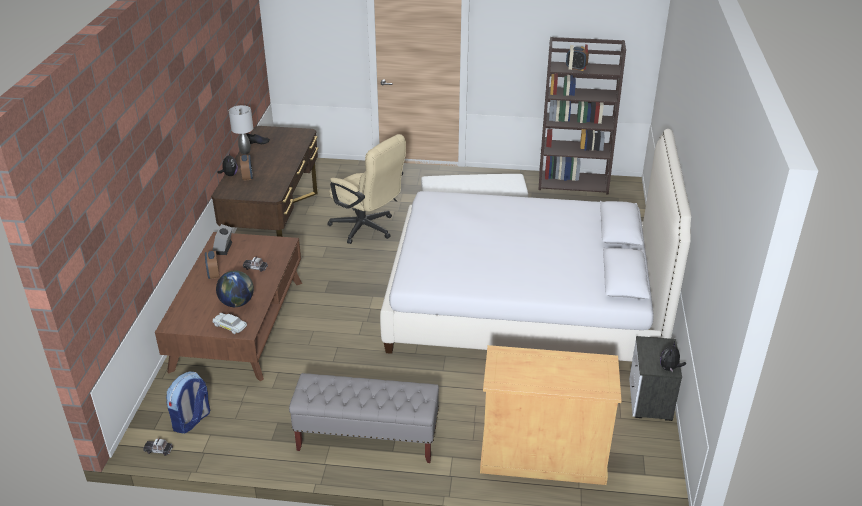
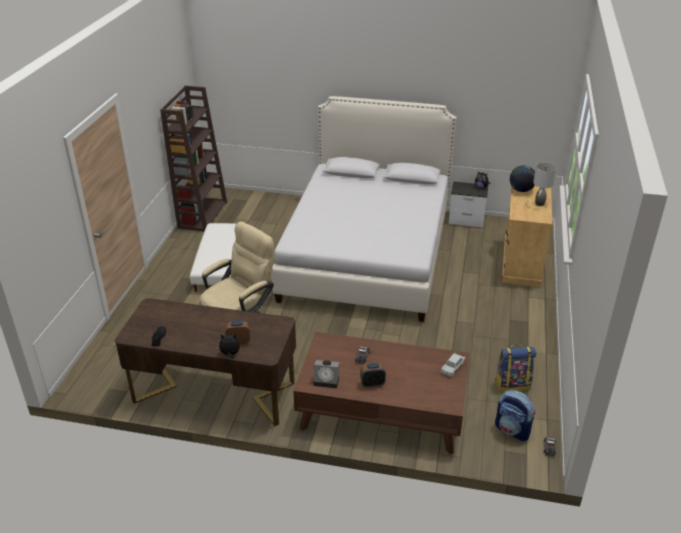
camera: 85 degrees left, 0 degrees up
(237, 303) = (418, 365): globe -> globe (521, 190)
(245, 151) = (178, 346): grey table lamp -> grey table lamp (539, 203)
(267, 426) = (512, 384): none -> backpack
(367, 439) = (518, 333): grey bench -> none

